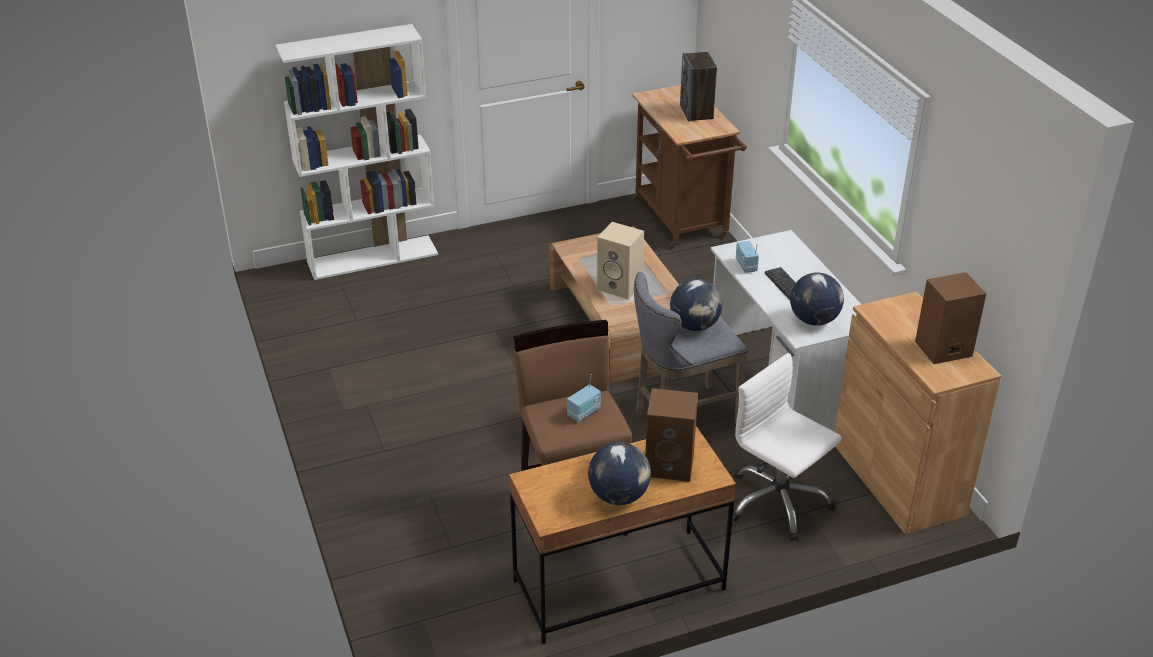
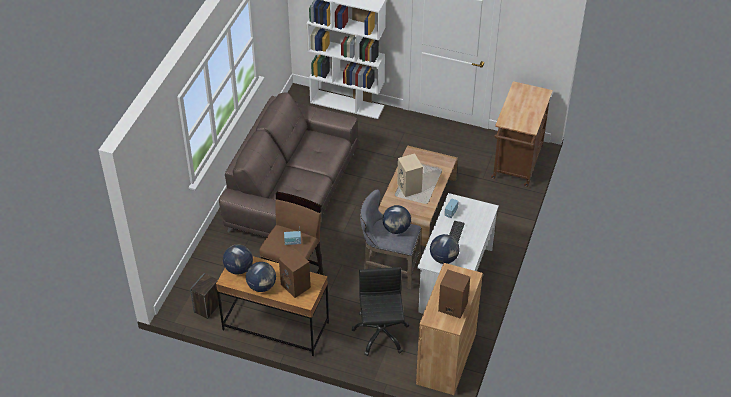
camera: 40 degrees right, 10 degrees up
(422, 396) = (293, 191): none -> brown sofa
(550, 493) = (239, 268): none -> globe
(696, 112) = (530, 111): speaker -> speaker (207, 308)
(777, 502) = (380, 334): white office chair -> black office chair

